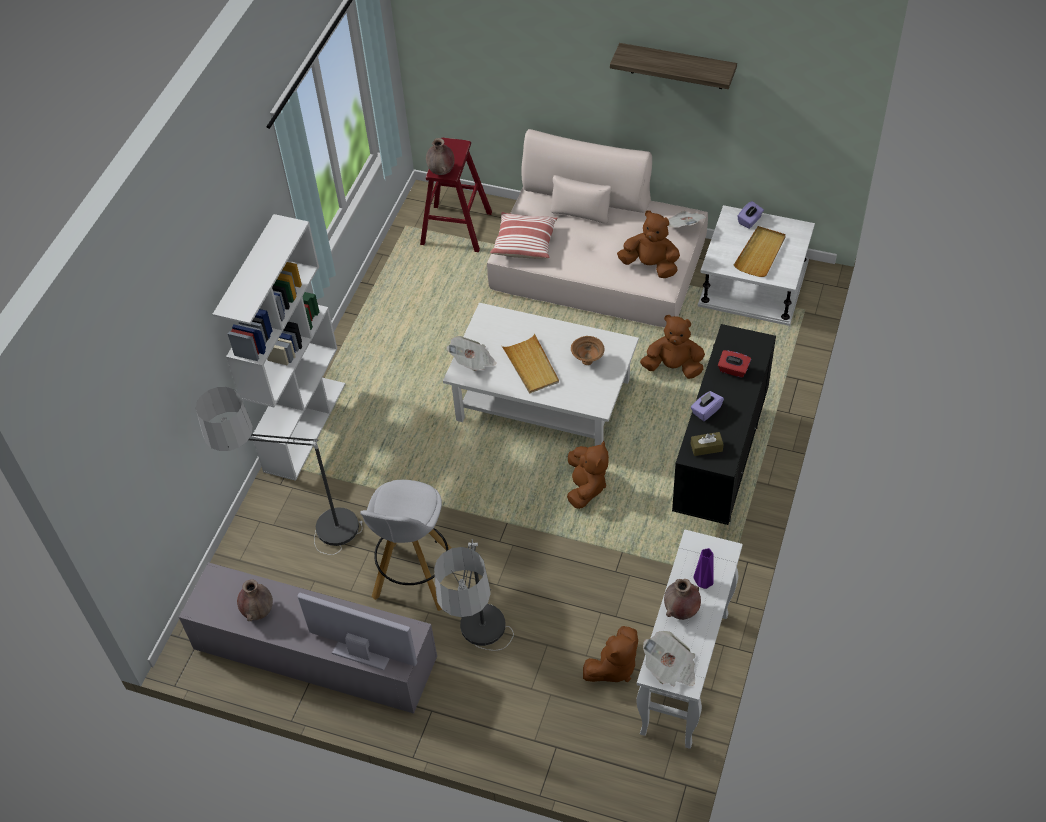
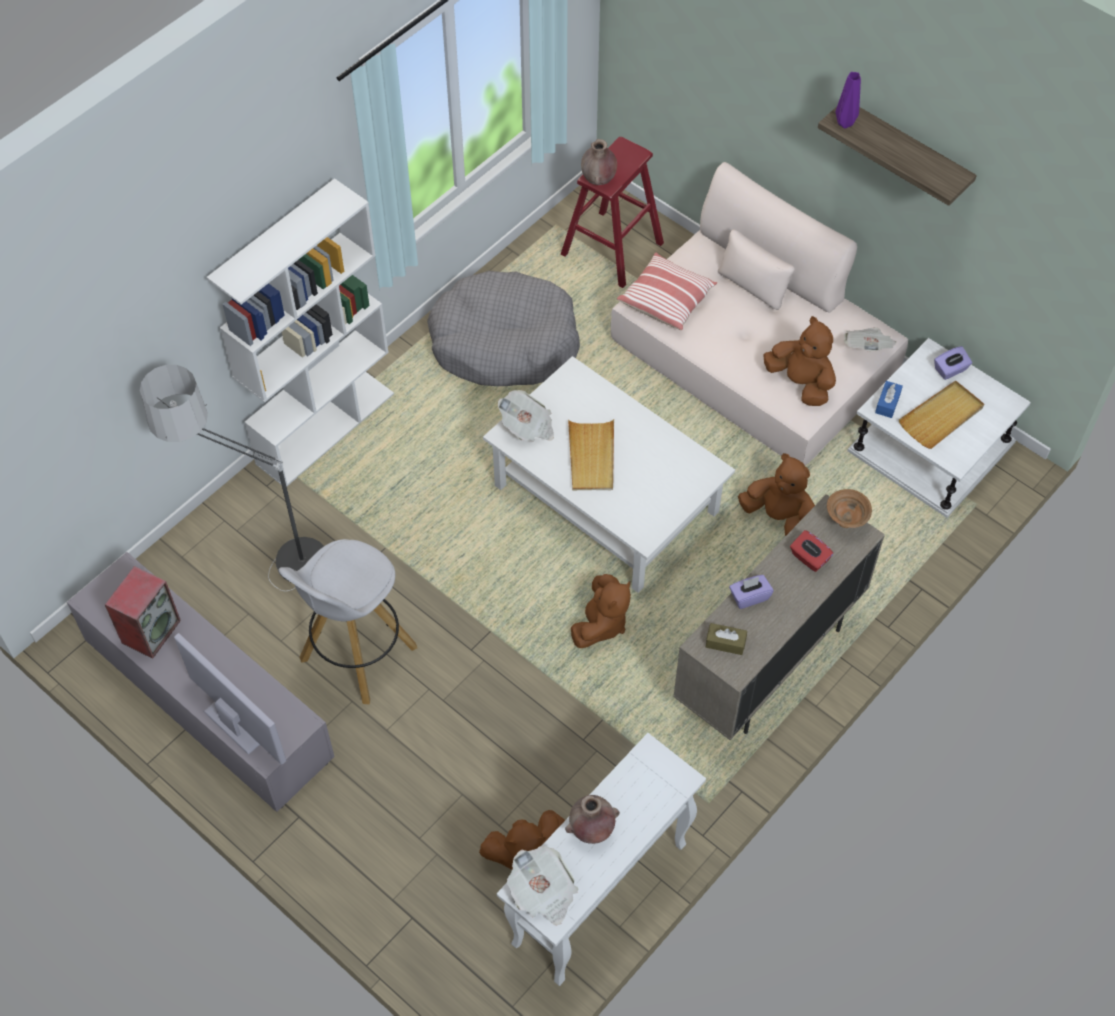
camera: 20 degrees right, 5 degrees up
(258, 611) = (151, 630): brown vase -> speaker
(410, 319) = (504, 342): none -> grey dog bed
(482, 660) = (383, 781): floor lamp -> none
(588, 361) = (660, 477): brown bowl -> brown bowl (846, 522)
(702, 583) = (634, 806): purple vase -> purple vase (844, 123)
(719, 257) = (887, 403): none -> blue tissue box
(719, 468) = (768, 663): black cabinet -> beige cabinet

